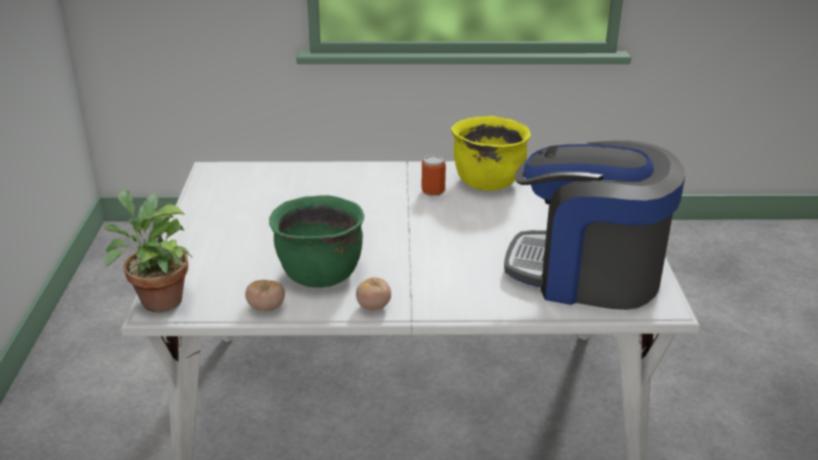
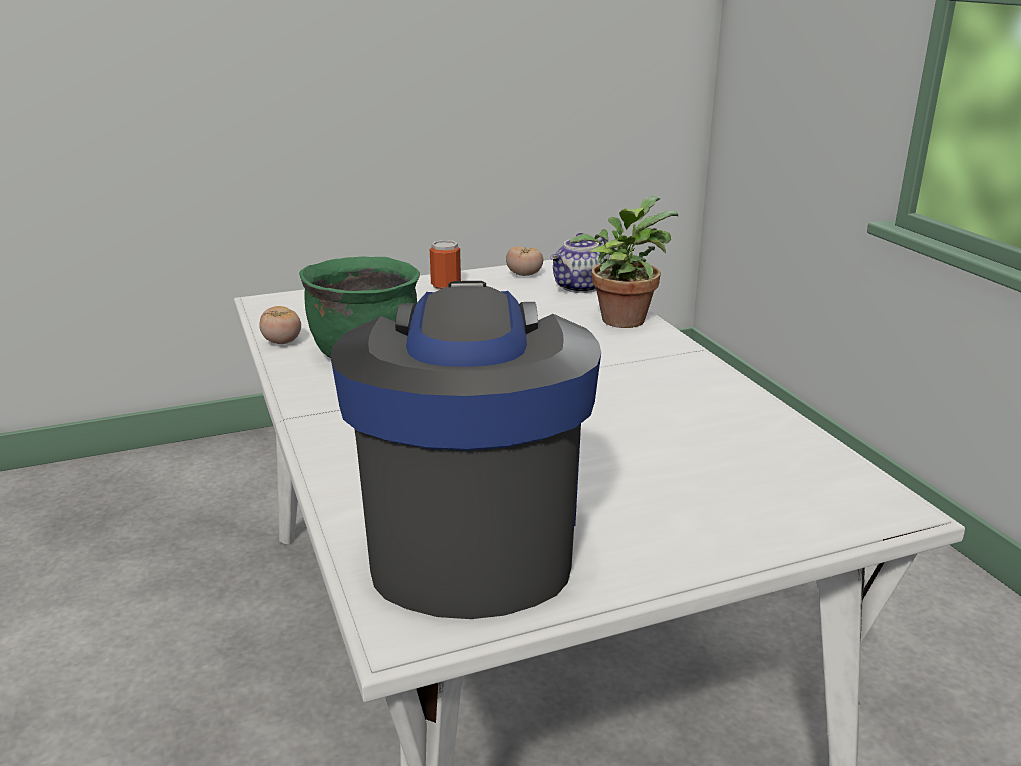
camera: 70 degrees right, 5 degrees down
(157, 299) = (281, 298): potted plant -> potted plant (623, 318)
(267, 172) = (580, 287): none -> teapot
(373, 307) = (305, 392): tomato -> tomato (524, 275)
(433, 191) = (632, 379): can -> can (446, 286)
(487, 181) = (708, 411): yellow cooking pot -> none

